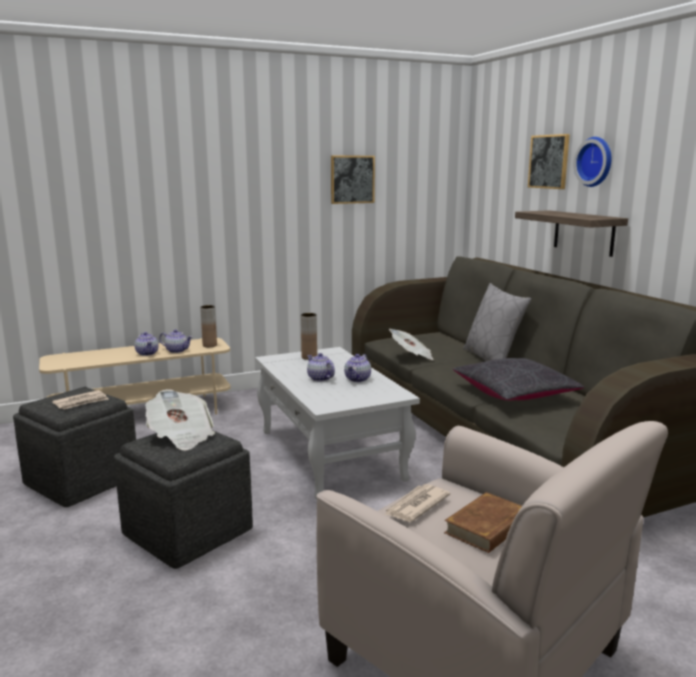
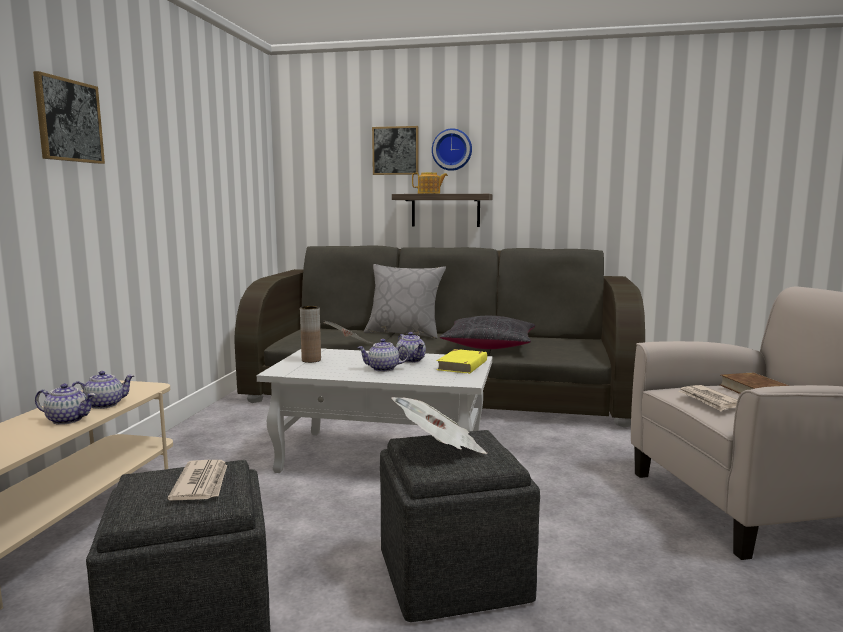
camera: 55 degrees left, 5 degrees down
(209, 345) = (131, 388): brown vase -> none
(352, 179) = (205, 161): picture -> picture (69, 120)
(370, 396) = (462, 365): none -> yellow book
(553, 213) = (429, 193): none -> teapot

